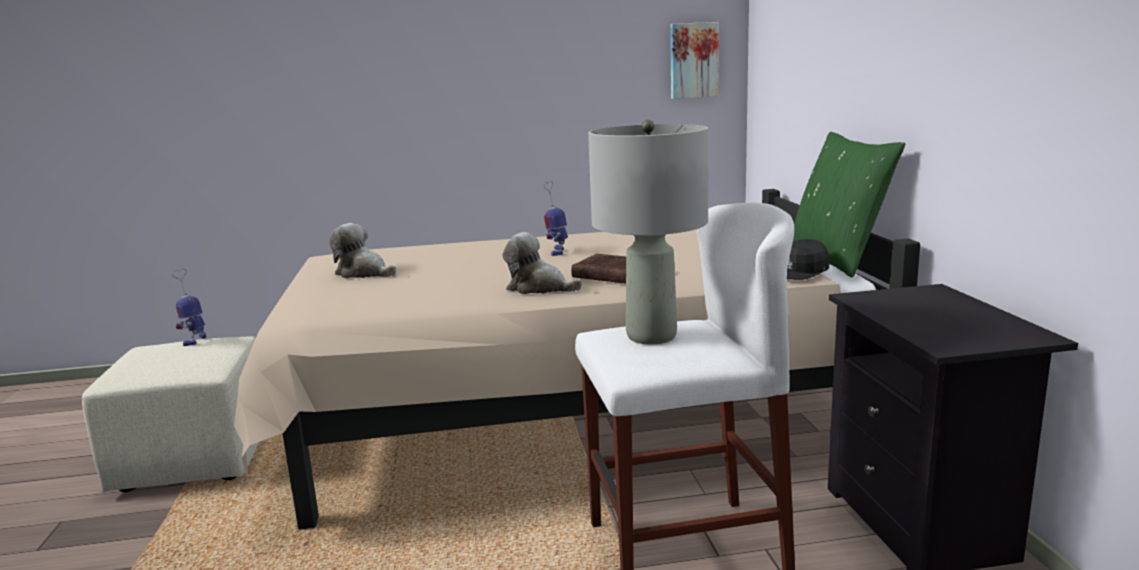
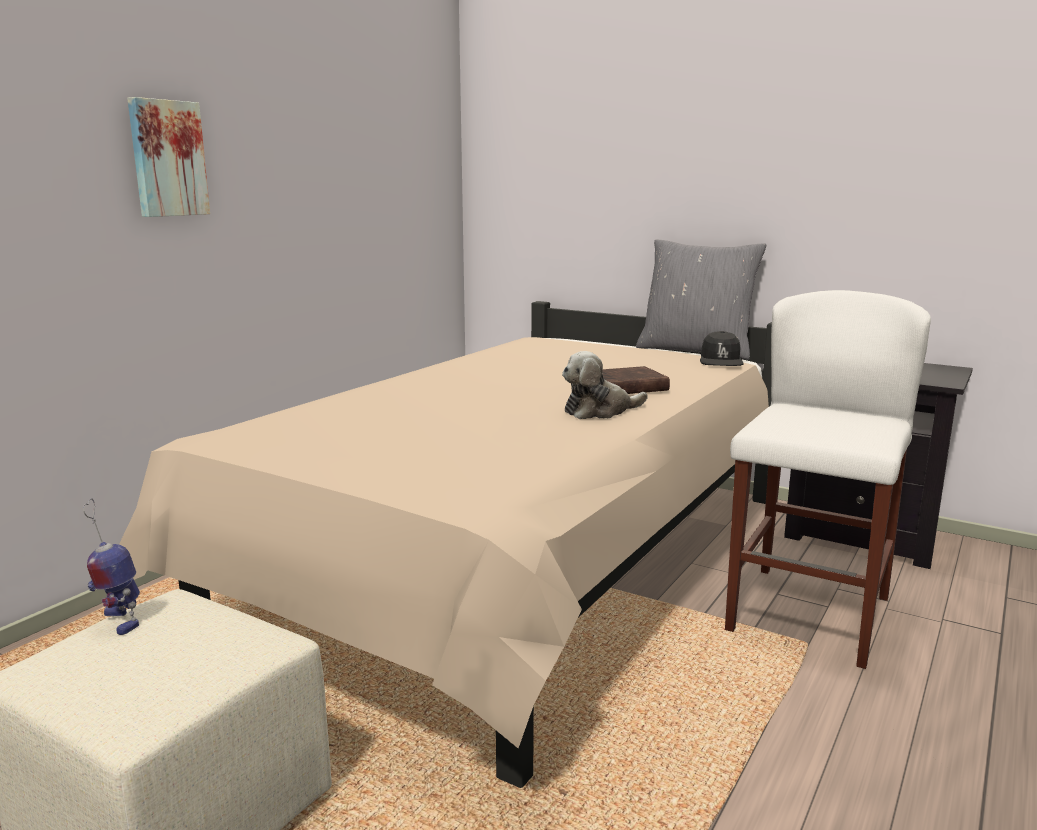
camera: 50 degrees left, 0 degrees up
(364, 273) = (363, 442): plush toy -> none
(557, 252) = (492, 381): toy robot -> none
(650, 336) = (806, 420): grey table lamp -> none
(693, 60) = (428, 171): picture -> picture (167, 158)
(836, 259) = (696, 350): green pillow -> grey pillow

